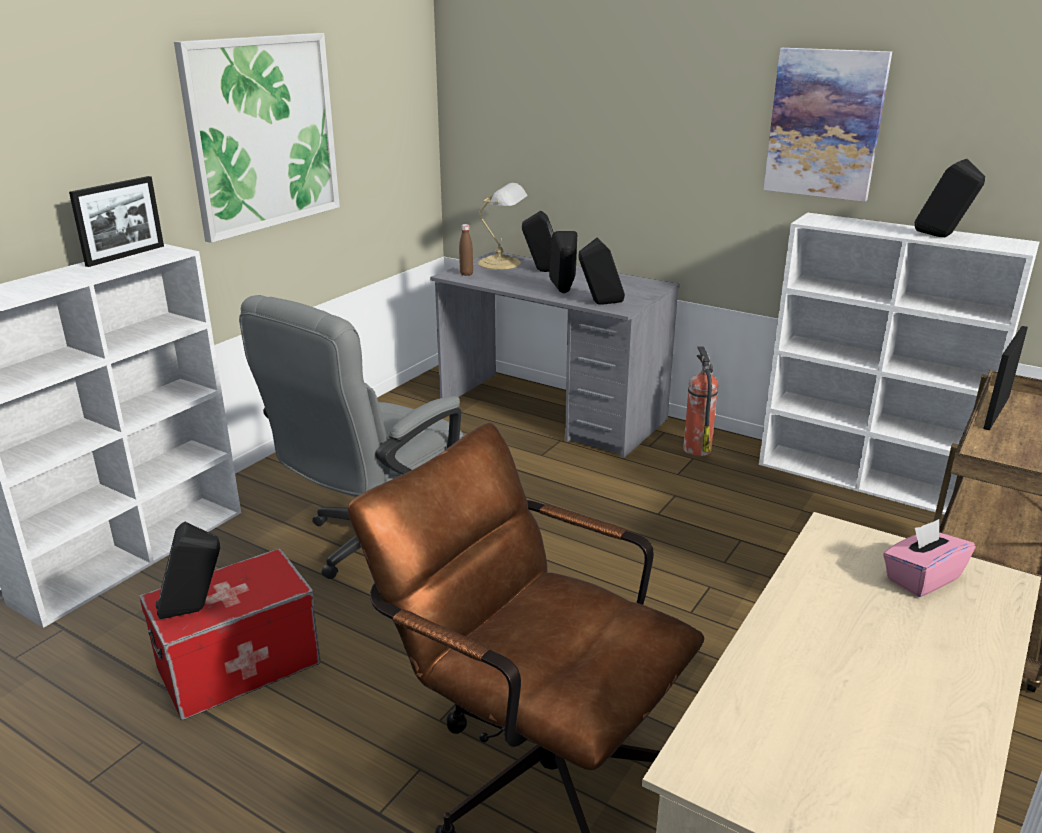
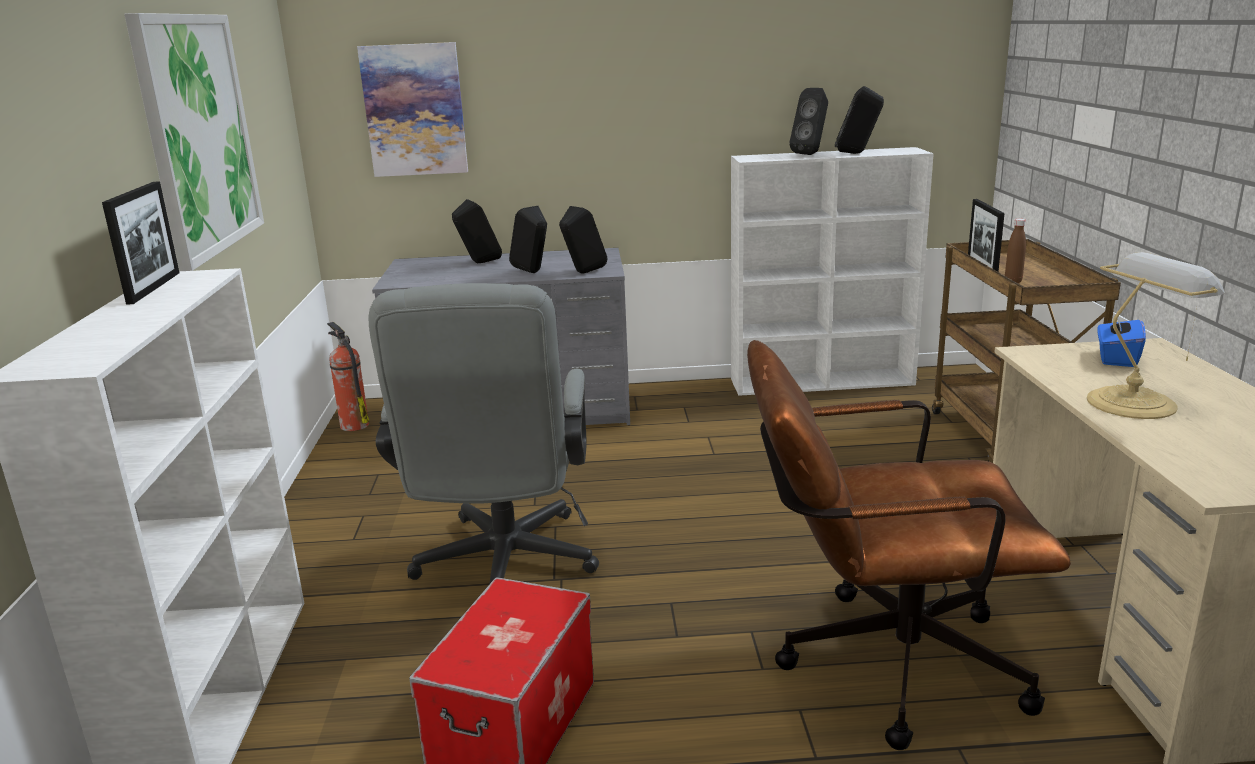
camera: 35 degrees left, 5 degrees down
(195, 611) = (499, 660): black speaker -> black speaker (811, 154)
(466, 274) = (407, 279): brown bottle -> brown bottle (1013, 281)
(502, 263) = (425, 265): table lamp -> table lamp (1134, 402)
(696, 448) = (677, 399): fire extinguisher -> fire extinguisher (354, 425)
(825, 124) = (734, 75): picture -> picture (414, 110)
(921, 578) = (1116, 358): pink tissue box -> blue tissue box

